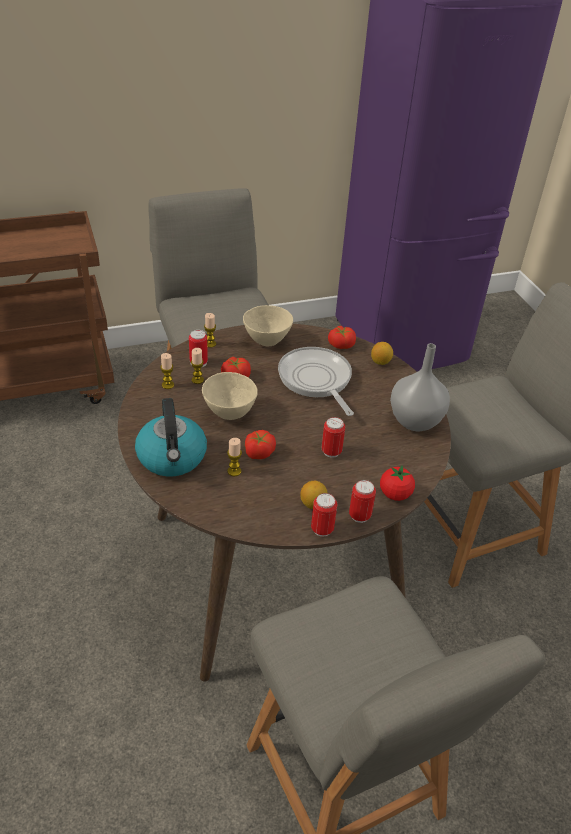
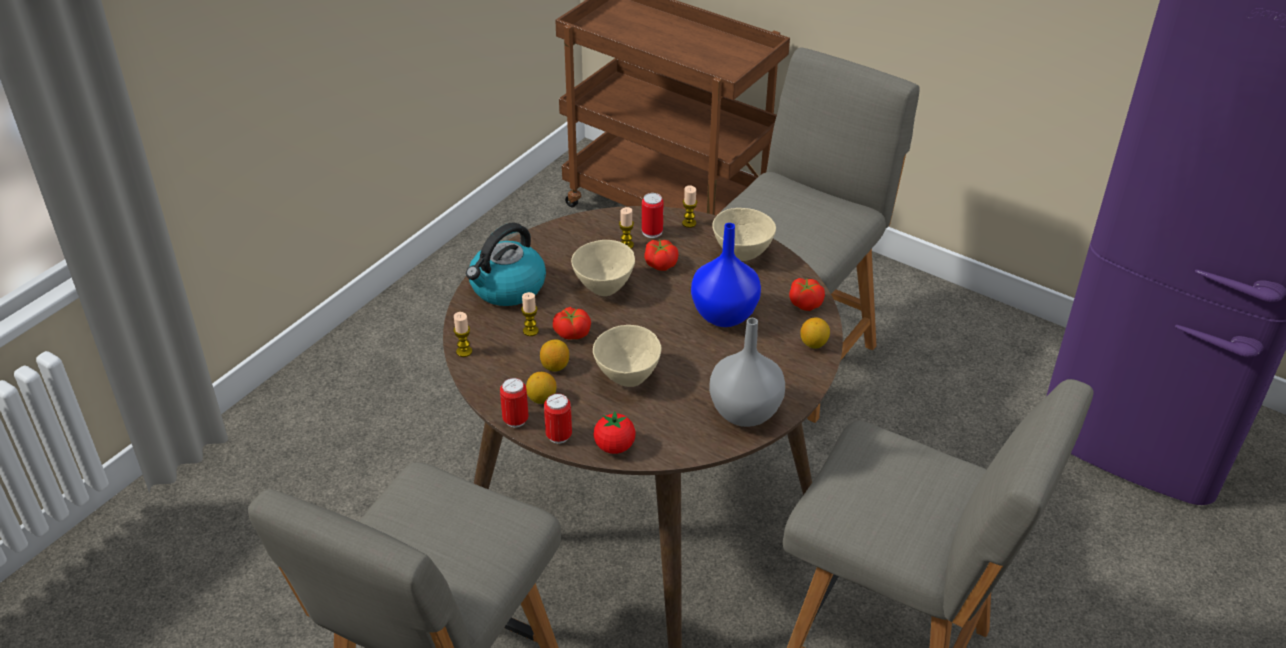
camera: 55 degrees right, 0 degrees up
(168, 385) = (597, 233): candle -> candle (464, 351)
(285, 479) = (555, 366): none -> lemon
(316, 380) = (722, 315): frying pan -> blue vase
(331, 451) = (626, 376): can -> beige bowl

